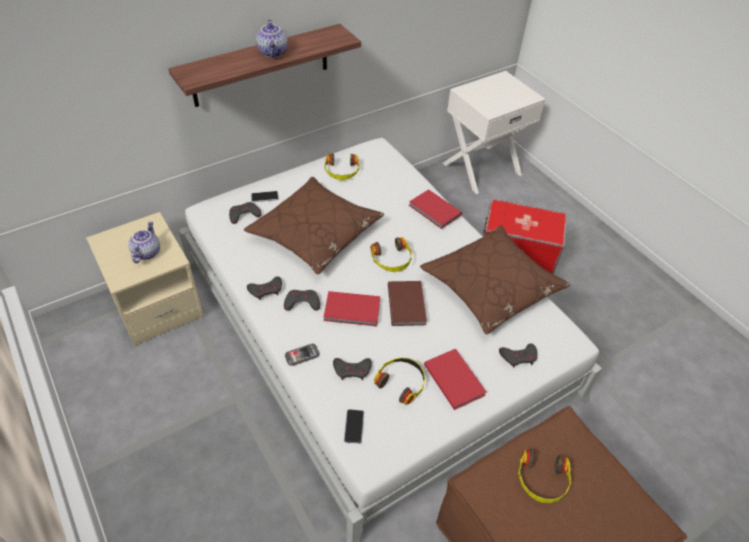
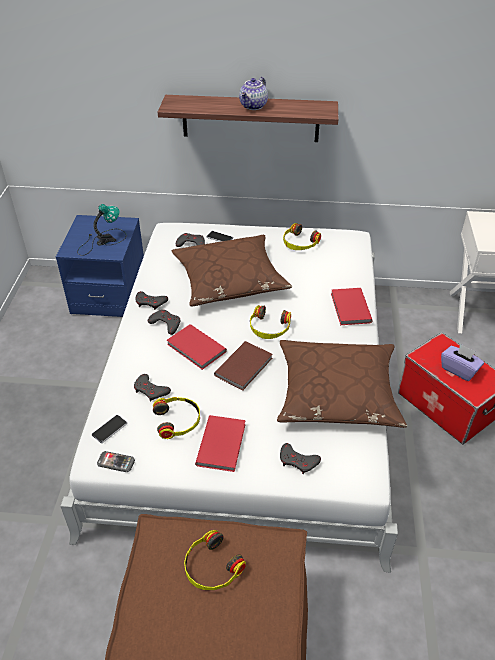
camera: 40 degrees right, 5 degrees down
(146, 252) = (102, 241): teapot -> table lamp
(156, 304) = (109, 294): beige nightstand -> blue nightstand
(302, 355) = (127, 360): phone -> phone (116, 462)
(528, 222) = (459, 369): none -> purple tissue box

